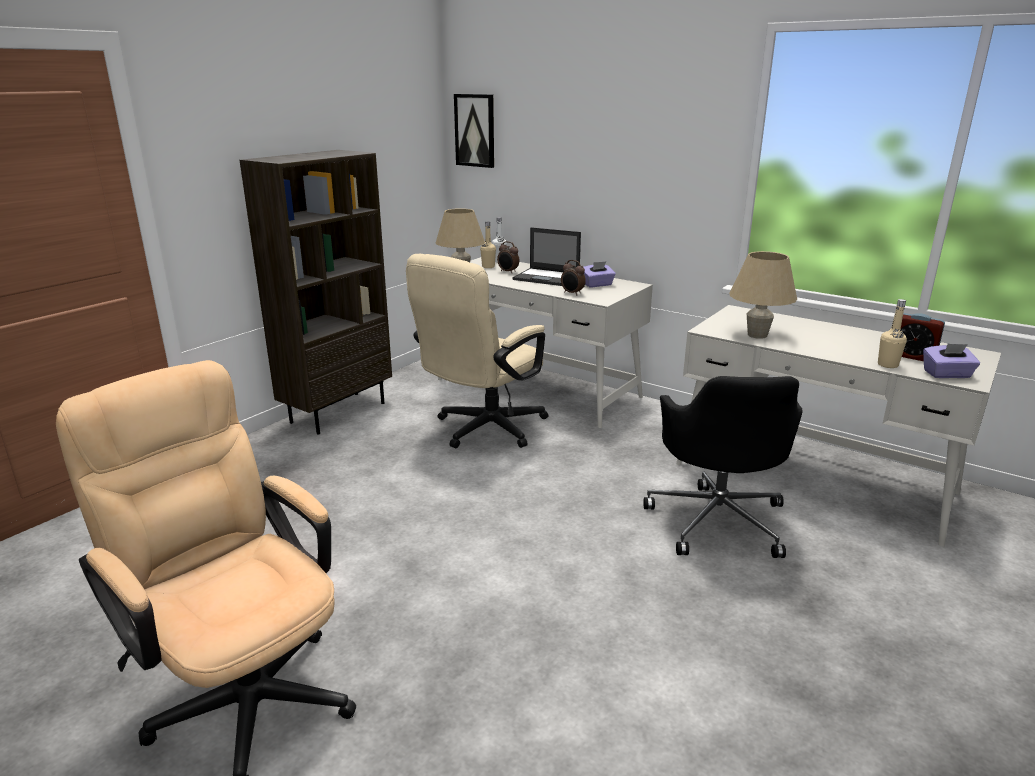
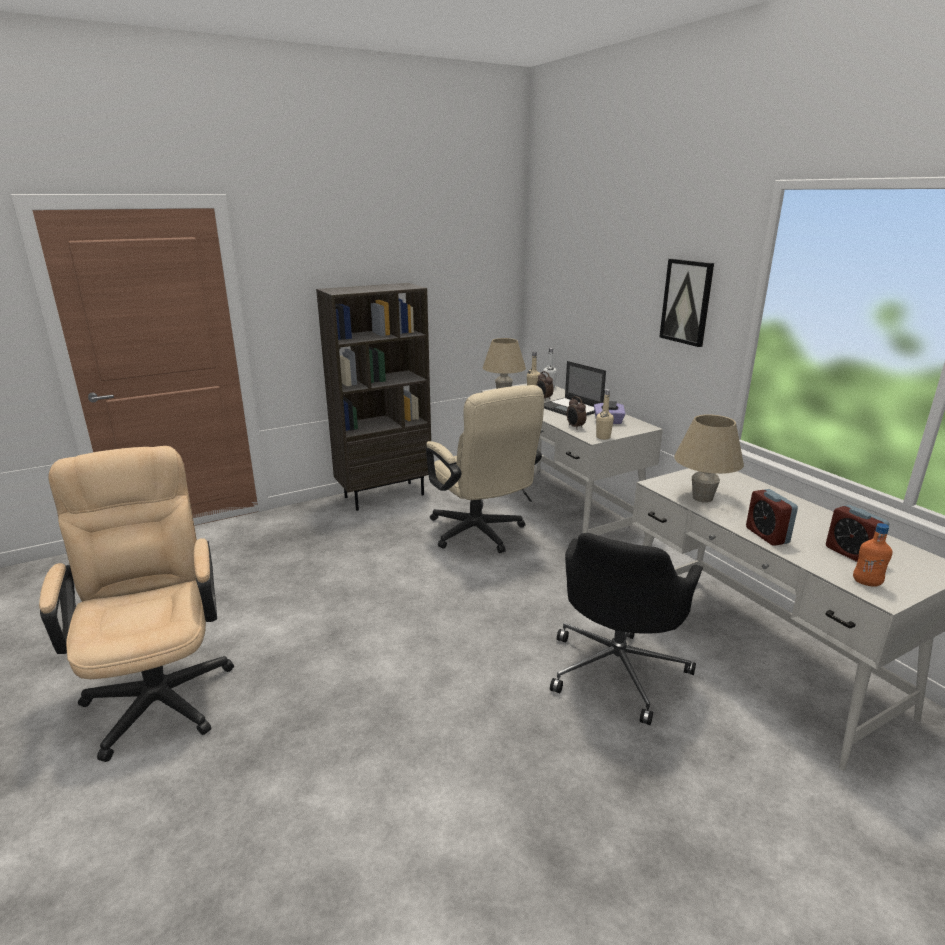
camera: 25 degrees right, 0 degrees up
(475, 130) = (543, 269): picture -> picture (687, 302)
(483, 430) = (480, 535): beige office chair -> beige office chair turned 90 degrees counterclockwise
(840, 354) = (767, 535): none -> alarm clock
(887, 365) = (807, 557): beige bottle -> beige bottle (603, 437)
(947, 374) = (866, 583): purple tissue box -> orange bottle

